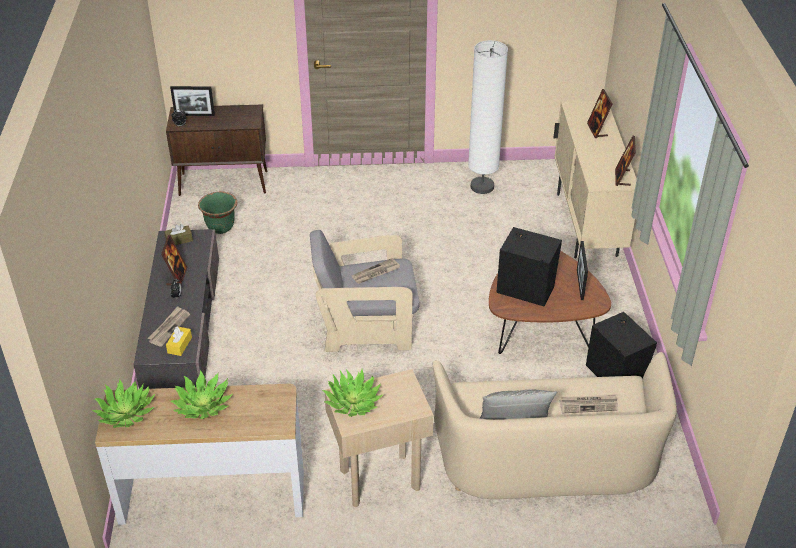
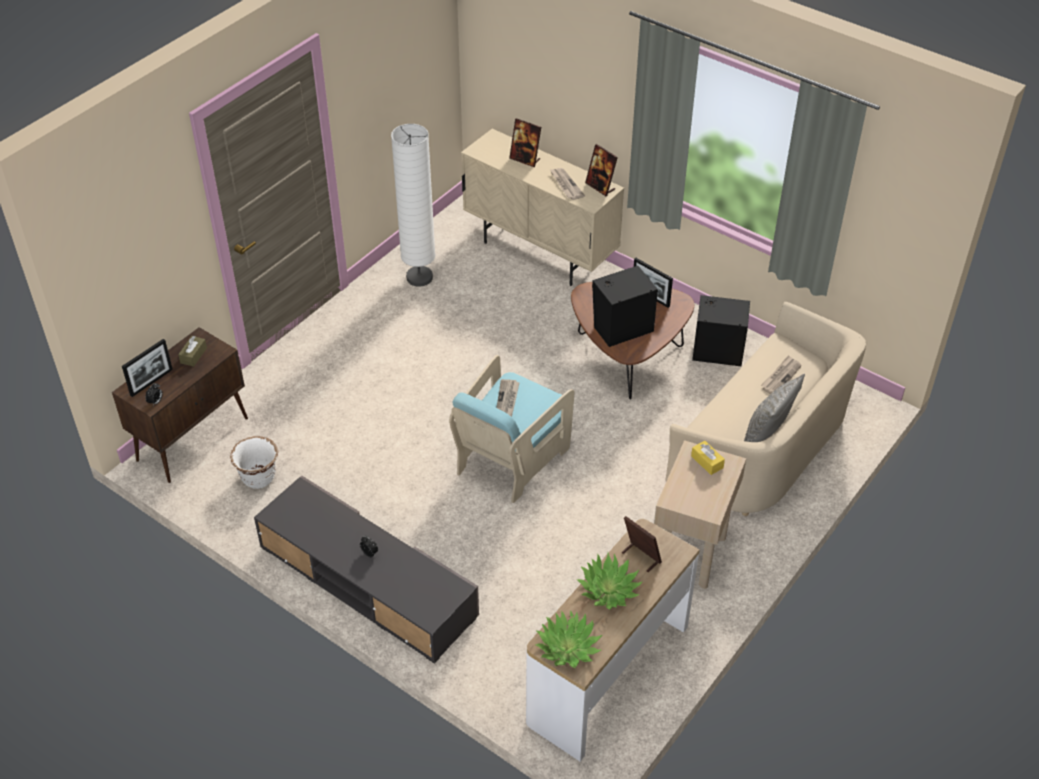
camera: 50 degrees left, 5 degrees up
(169, 327) = (408, 582): newspaper -> newspaper (565, 185)
(177, 276) = (341, 539): picture frame -> picture frame (640, 557)
(179, 240) = (287, 509): brown tissue box -> brown tissue box (193, 355)
(179, 345) = (441, 587): yellow tissue box -> yellow tissue box (707, 462)
(221, 227) = (259, 478): green planter -> white planter
(353, 402) = (687, 496): potted plant -> none
(366, 326) = (511, 458): grey armchair -> turquoise armchair

